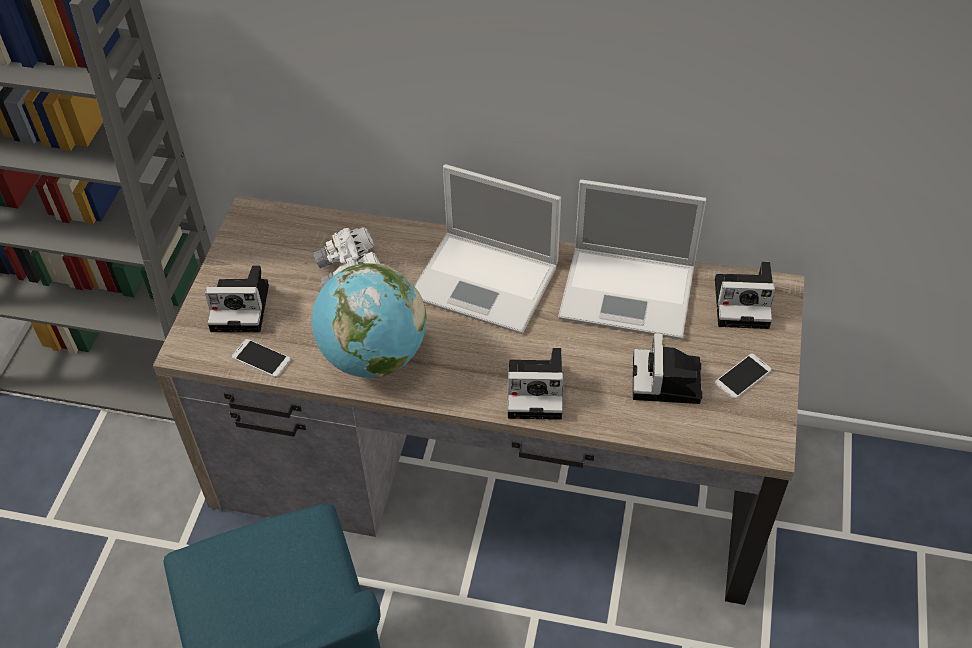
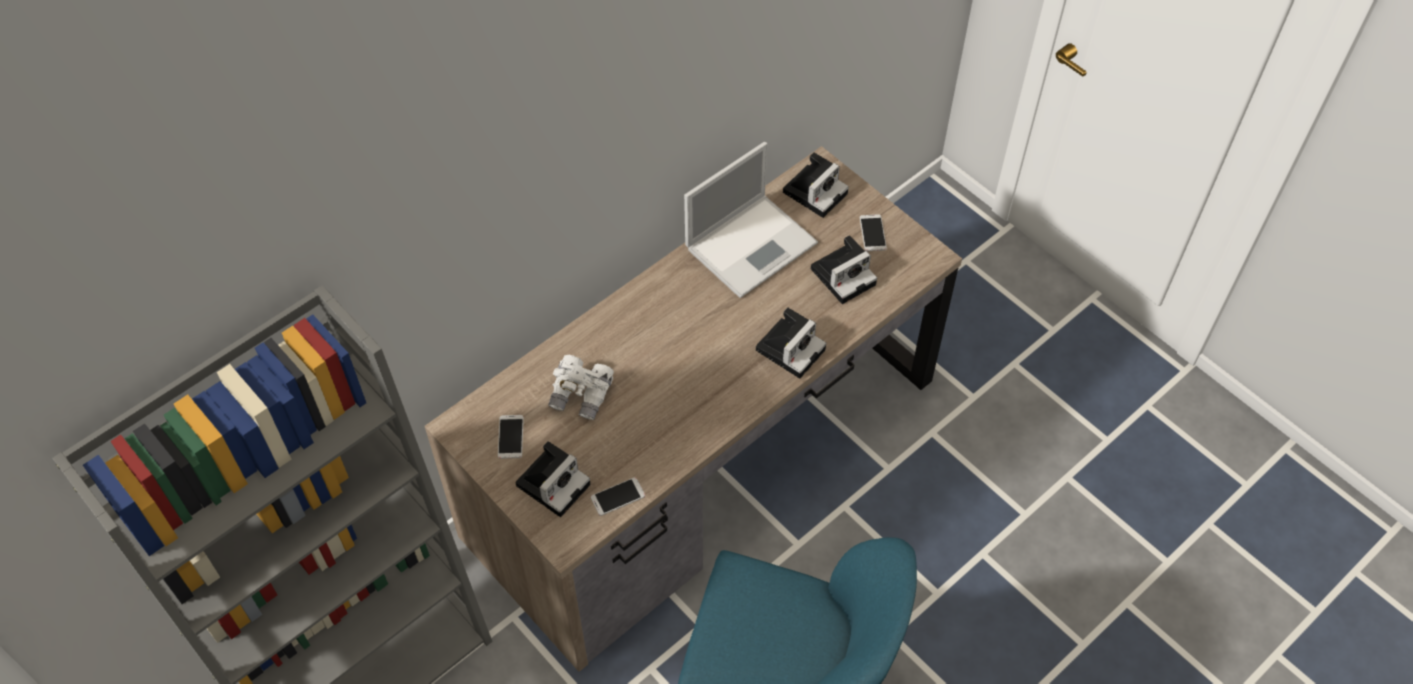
camera: 55 degrees left, 5 degrees up
(267, 252) = (510, 437): none -> phone
(373, 356) = (678, 425): globe -> none
(487, 282) = (669, 317): laptop -> none
(667, 383) = (844, 275): camera -> camera turned 75 degrees counterclockwise

